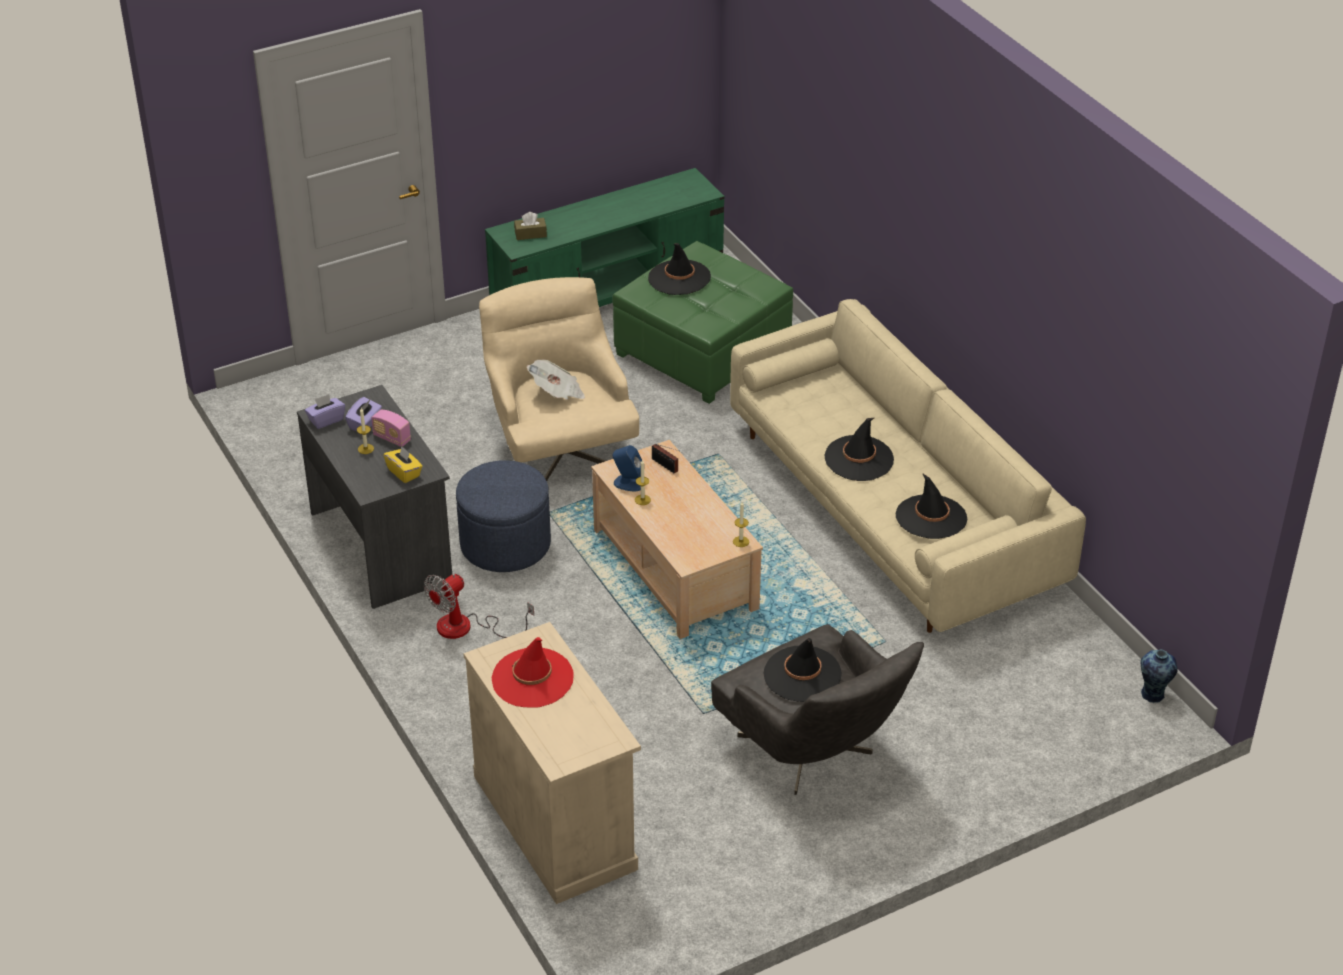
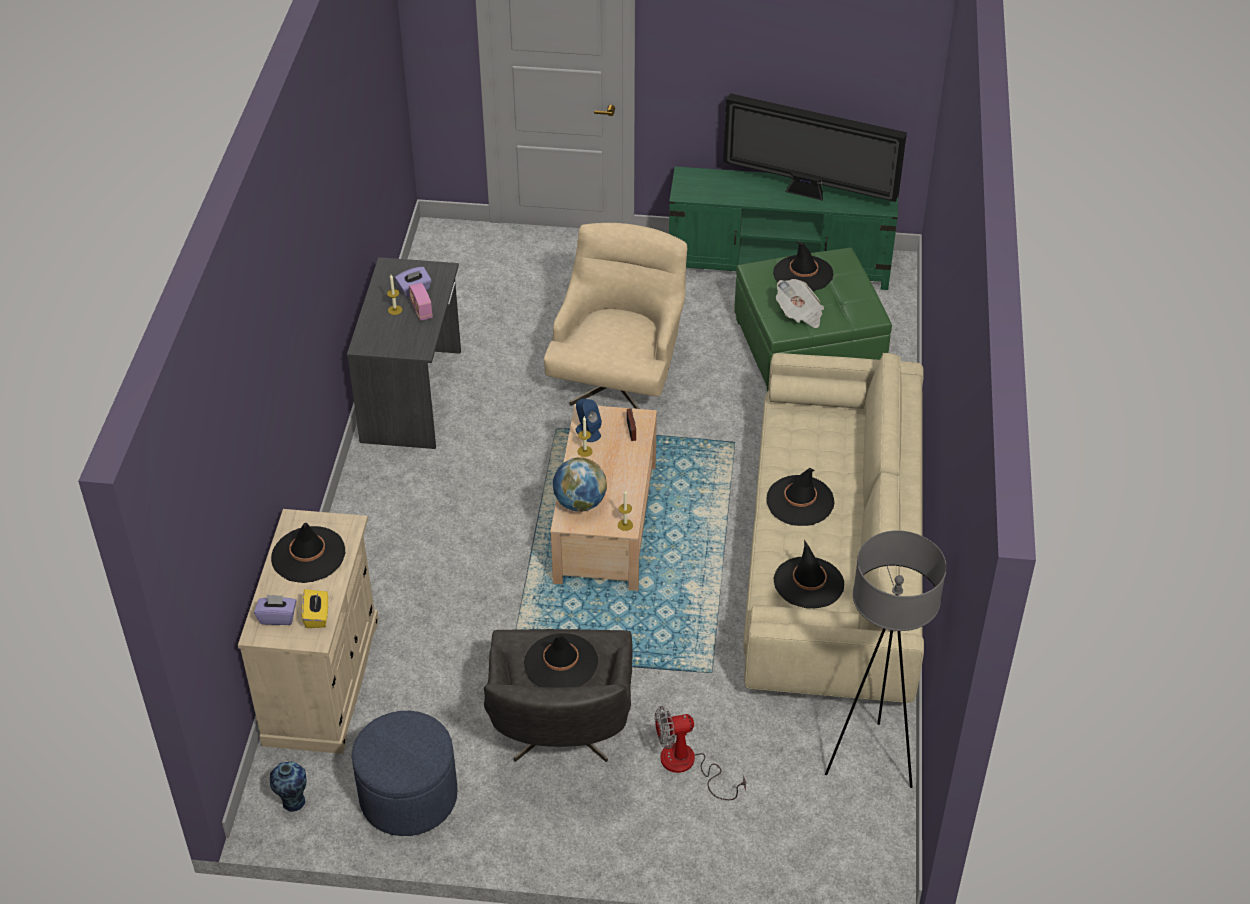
camera: 35 degrees right, 5 degrees up
(326, 420) = (391, 273): purple tissue box -> purple tissue box (277, 617)
(404, 473) = (402, 342): yellow tissue box -> yellow tissue box (317, 616)
(467, 628) = (409, 492): fan -> fan (688, 765)
(505, 544) = (500, 438): blue ottoman -> blue ottoman (408, 796)
(530, 234) = (705, 185): brown tissue box -> none
(532, 678) = (308, 555): red hat -> black hat
(557, 393) = (610, 330): newspaper -> newspaper (799, 314)
(629, 206) = (808, 193): none -> television
(683, 543) = (579, 503): none -> globe
(1074, 644) = (870, 761): none -> grey floor lamp
(1153, 695) = (893, 845): vase -> vase (293, 803)

